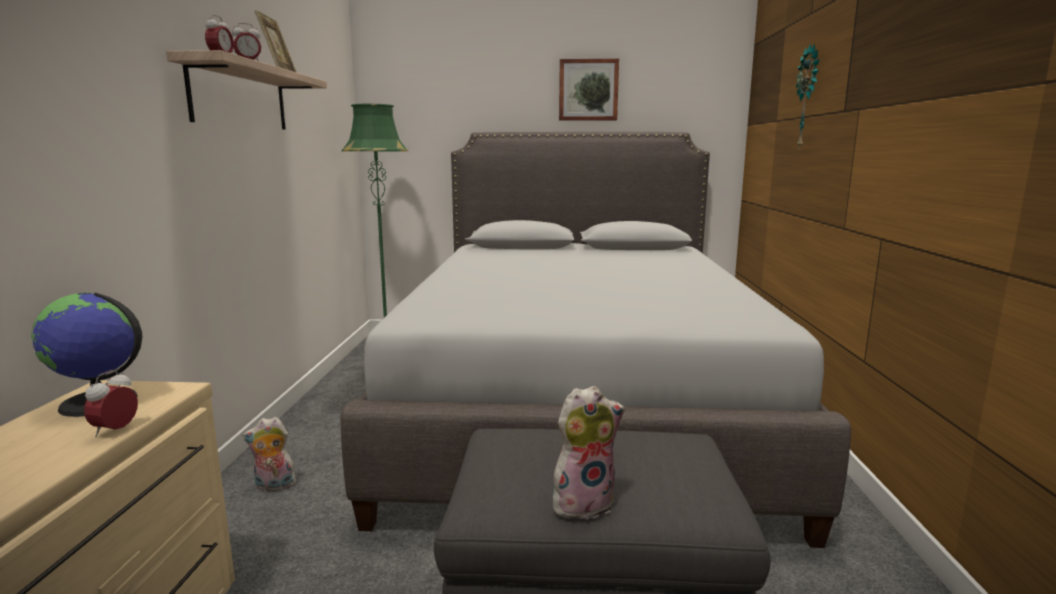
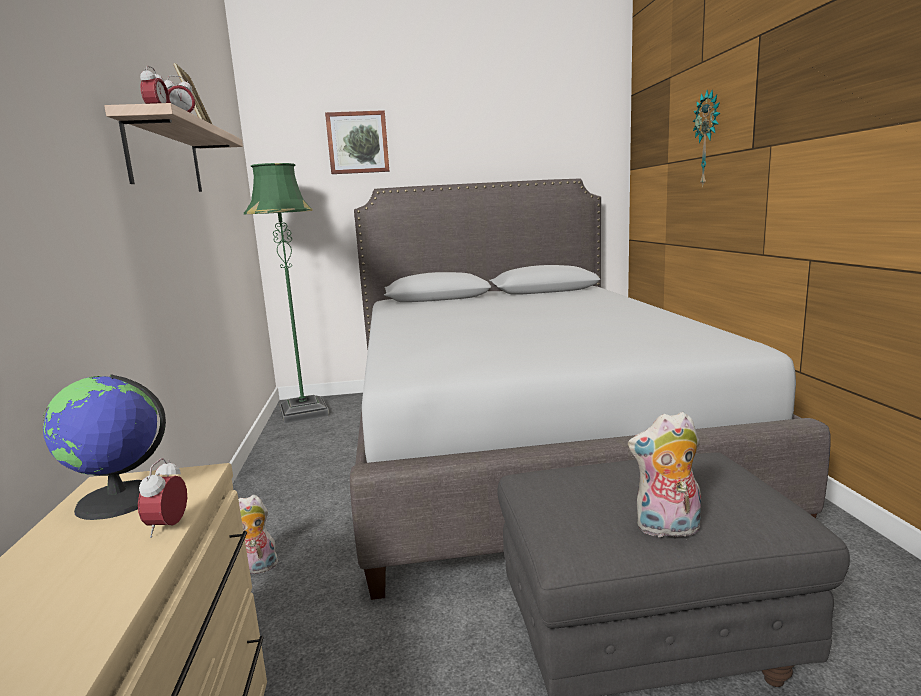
camera: 10 degrees left, 0 degrees up
(583, 502) = (667, 529): plush toy -> plush toy turned 150 degrees counterclockwise
(588, 90) = (483, 142): picture -> picture (358, 143)

